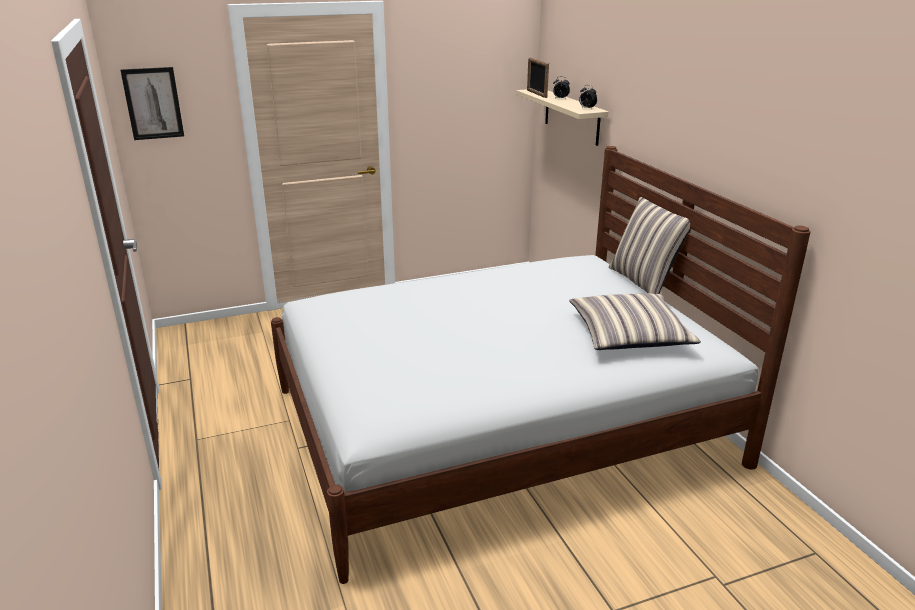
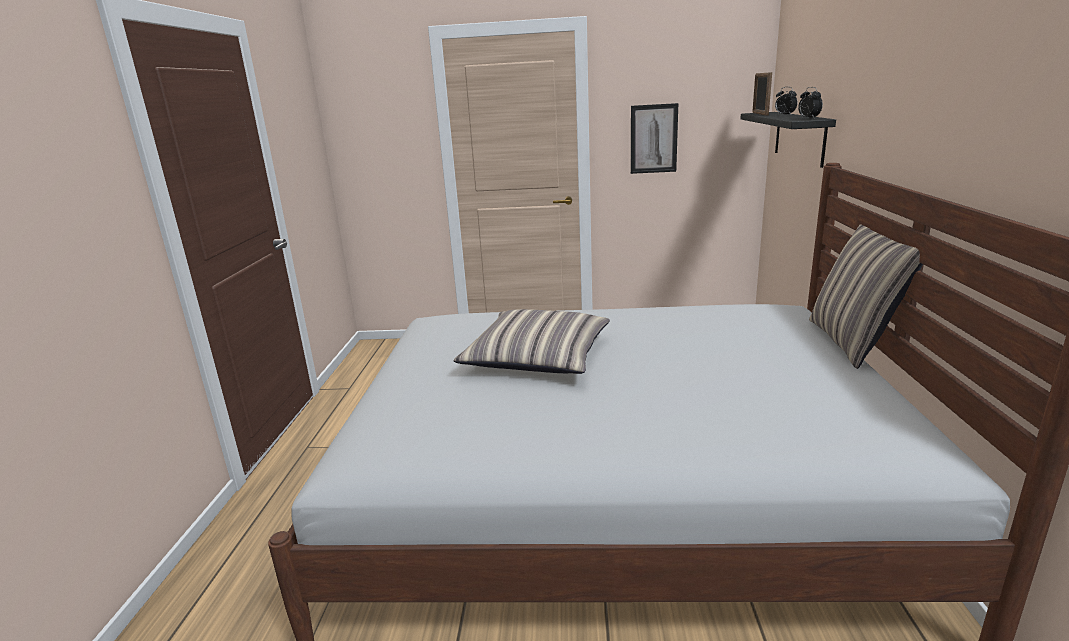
camera: 25 degrees right, 5 degrees down
(153, 103) = (359, 125): picture -> picture (653, 139)
(571, 116) = (799, 137): beige shelf -> black shelf
(629, 334) = (783, 406): pillow -> pillow (537, 357)

